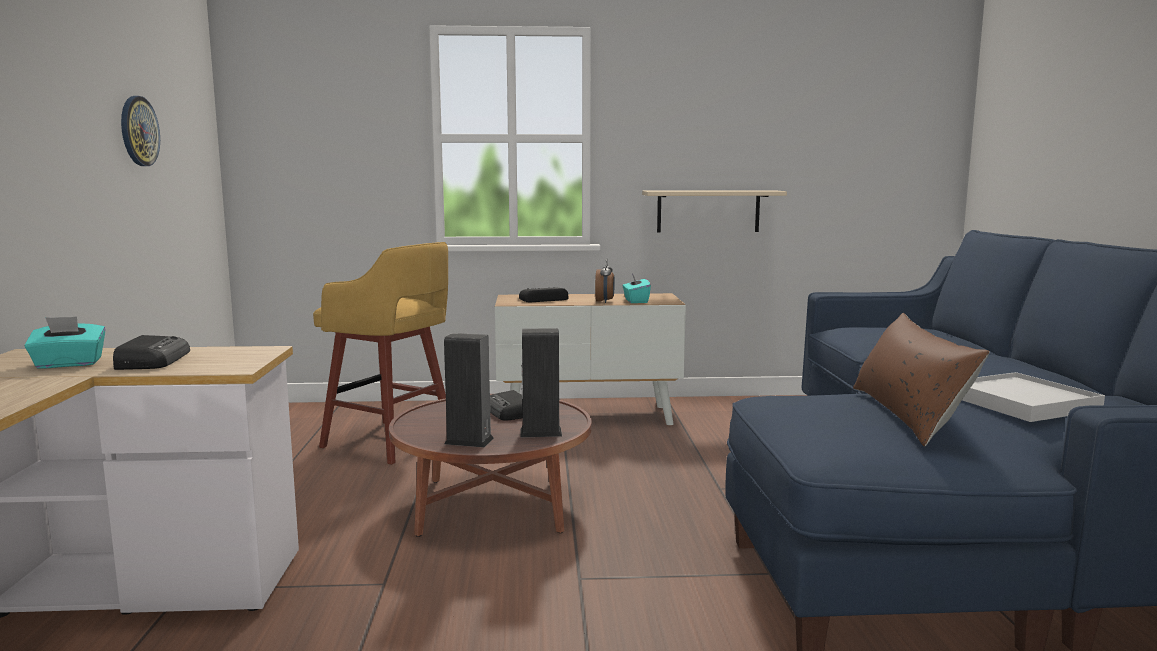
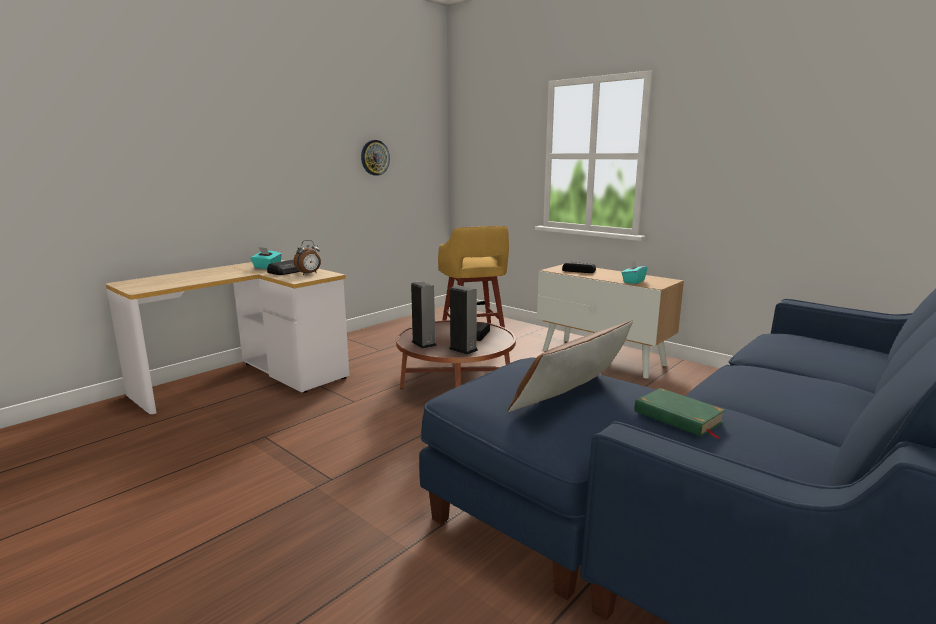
camera: 45 degrees right, 5 degrees up
(605, 301) = (612, 278): alarm clock -> alarm clock (309, 273)
(708, 211) = (732, 217): beige shelf -> none
(1021, 403) = (678, 417): white tray -> green book

